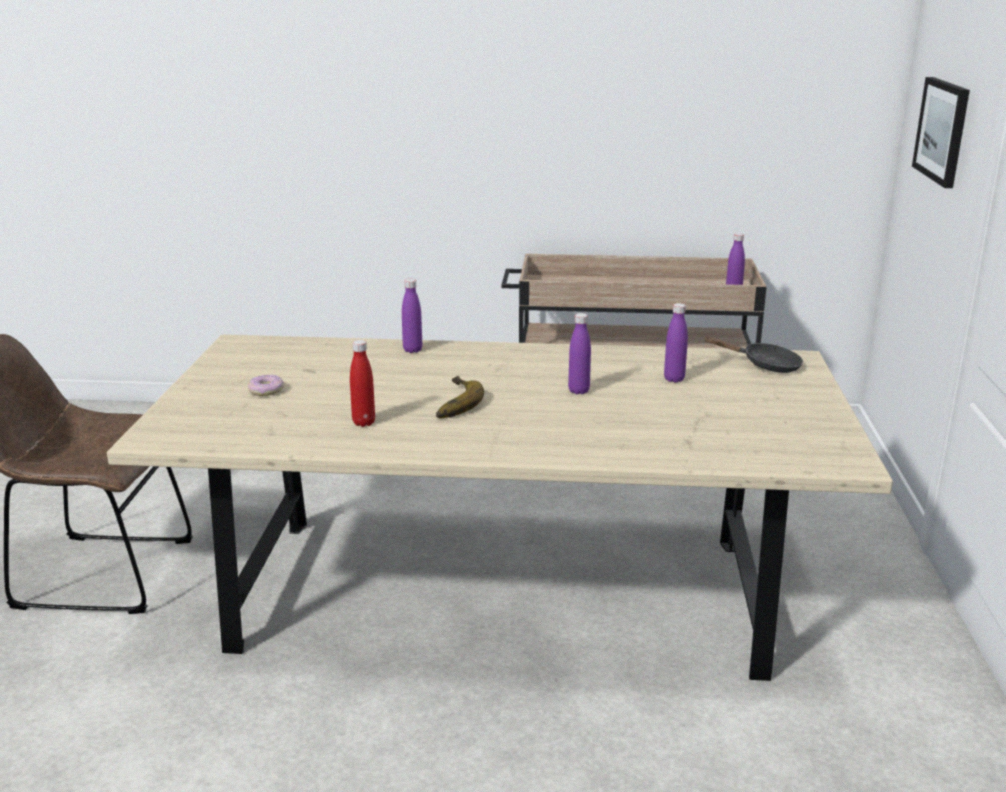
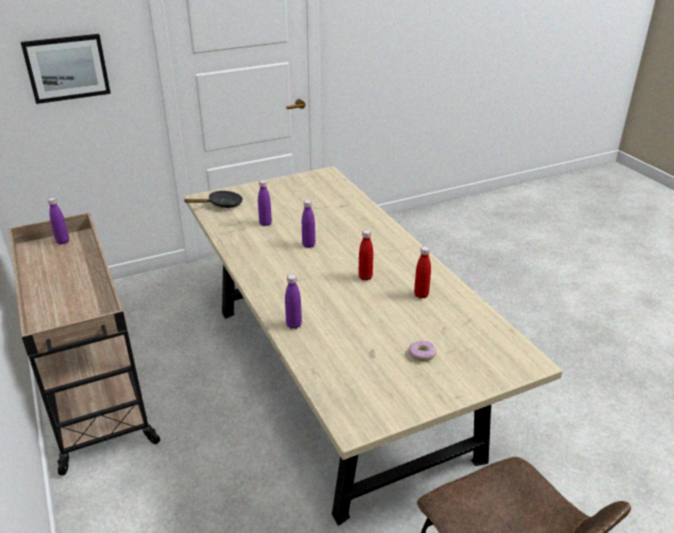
camera: 120 degrees left, 10 degrees up
(451, 403) = (365, 277): banana -> red bottle
(765, 365) = (222, 204): black frying pan -> black frying pan turned 75 degrees clockwise

